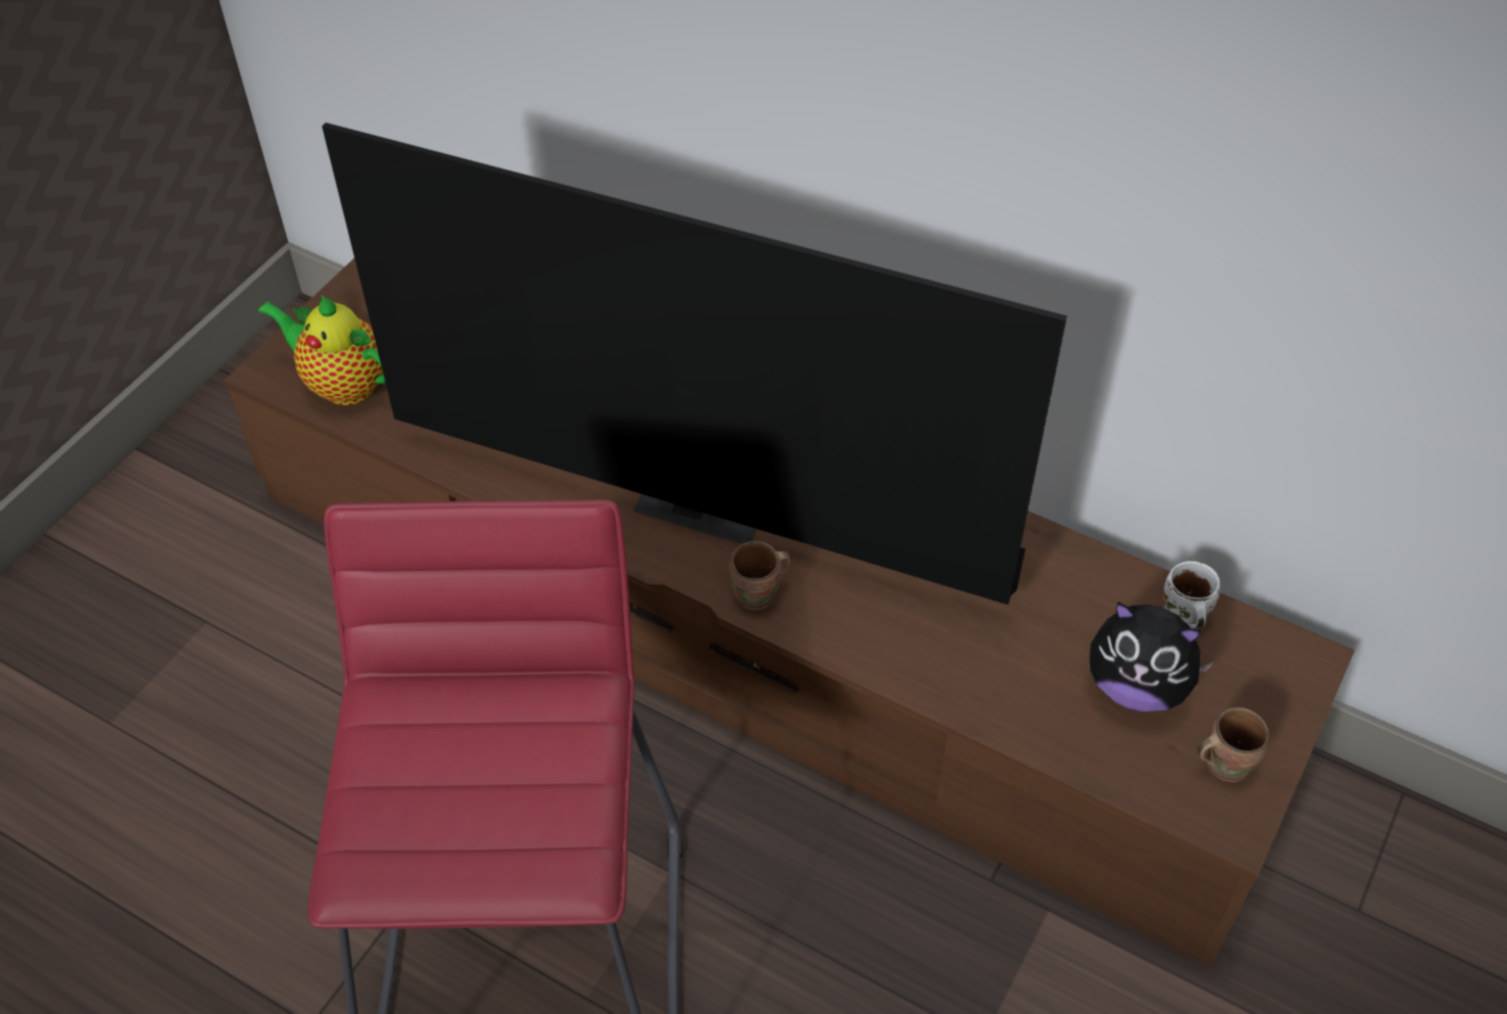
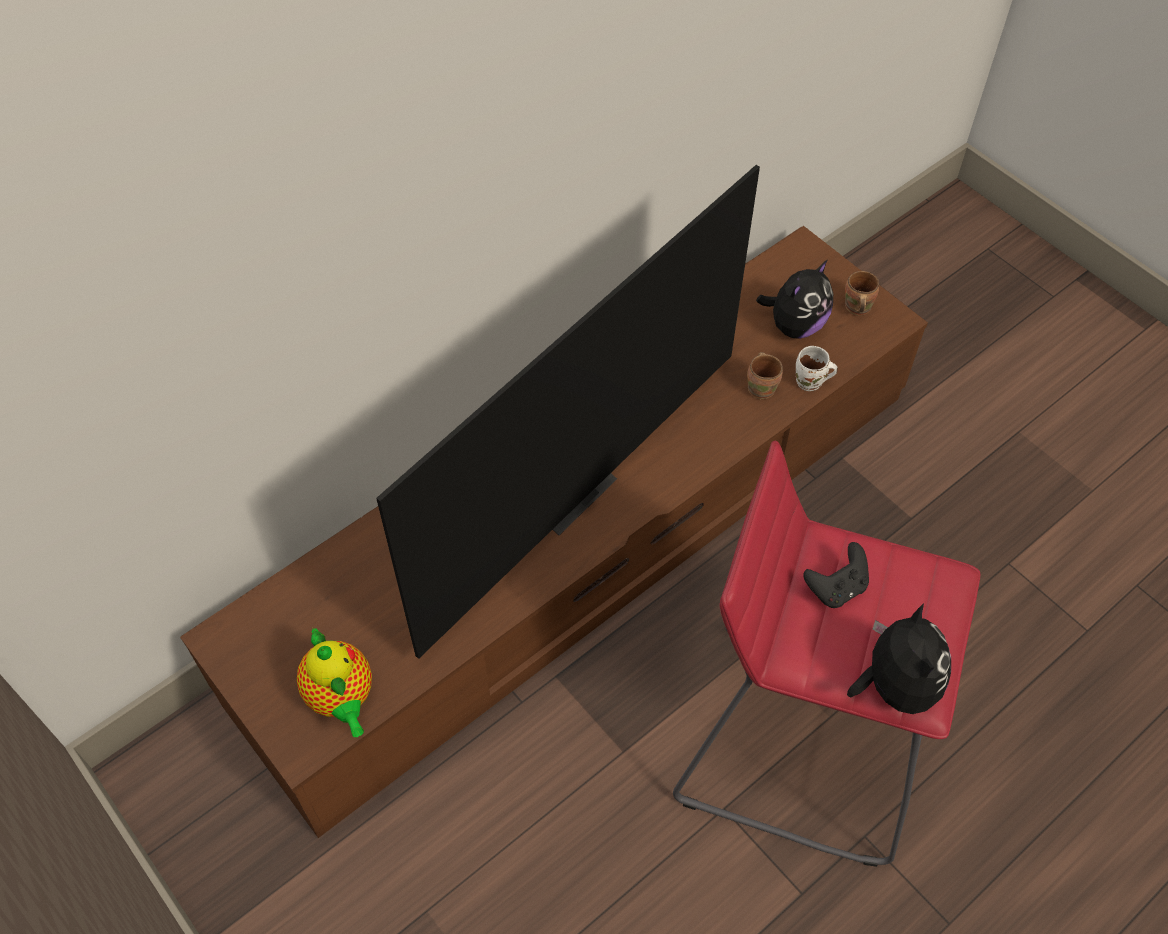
camera: 70 degrees left, 5 degrees up
(342, 383) = (342, 698): teapot -> teapot turned 75 degrees counterclockwise
(366, 828) = (894, 685): none -> plush toy
(510, 724) = (836, 588): none -> black game controller
(759, 595) = (659, 485): brown mug -> brown mug (762, 388)
(1182, 618) = (756, 287): white mug -> white mug (810, 383)

